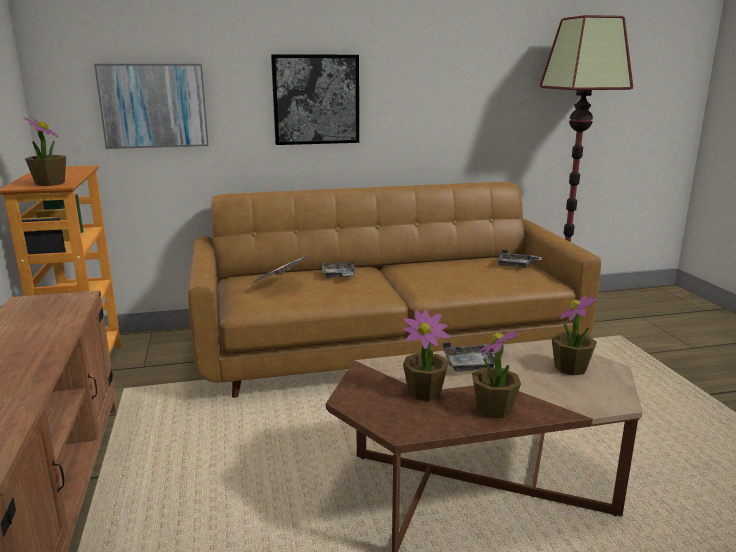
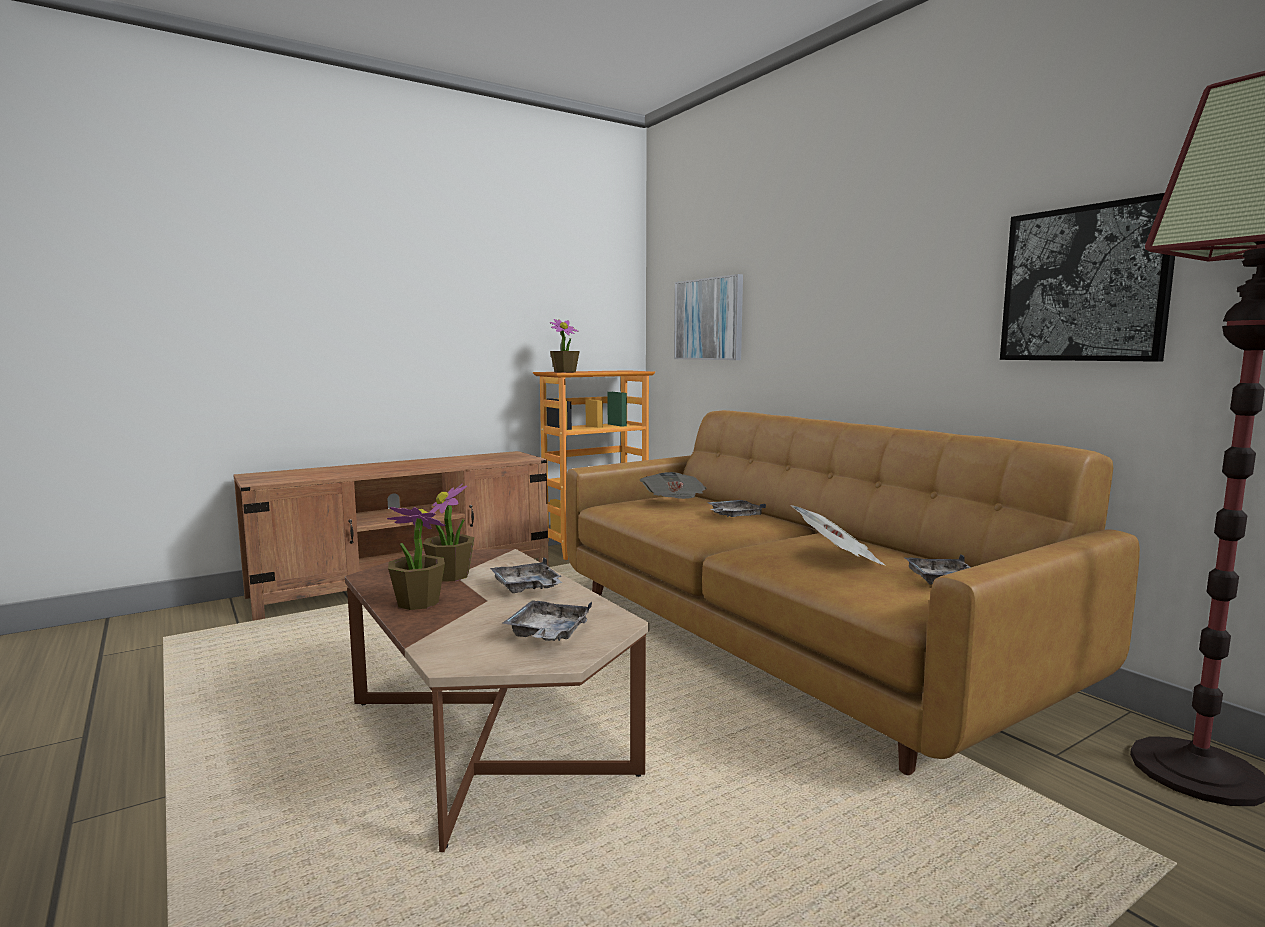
camera: 70 degrees right, 10 degrees down
(316, 99) = (835, 307): picture -> picture (1084, 284)
(465, 274) = (837, 559): none -> newspaper
(571, 368) = (548, 634): potted plant -> grey tray

